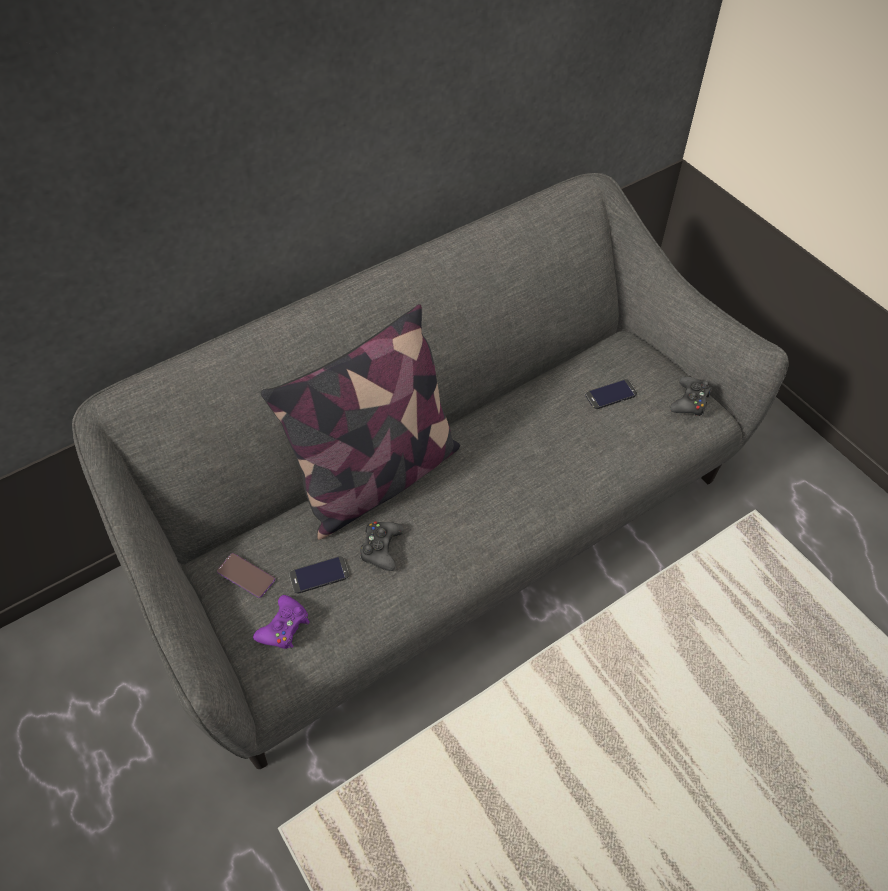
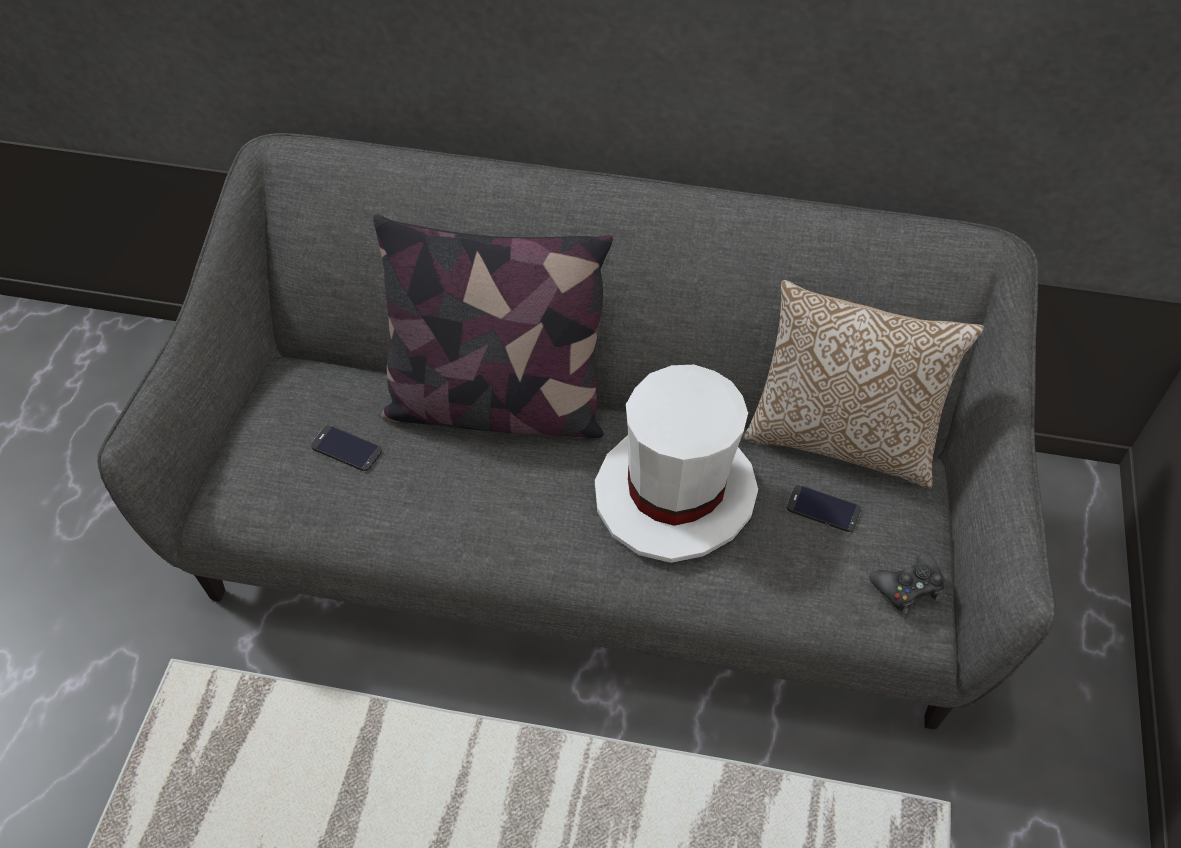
camera: 45 degrees right, 0 degrees up
(246, 576) = (293, 400): phone -> none
(284, 627) = (270, 468): purple game controller -> none
(381, 548) = (422, 470): black game controller -> none
(533, 445) = (676, 493): none -> white hat
(575, 353) = (841, 438): none -> pillow

